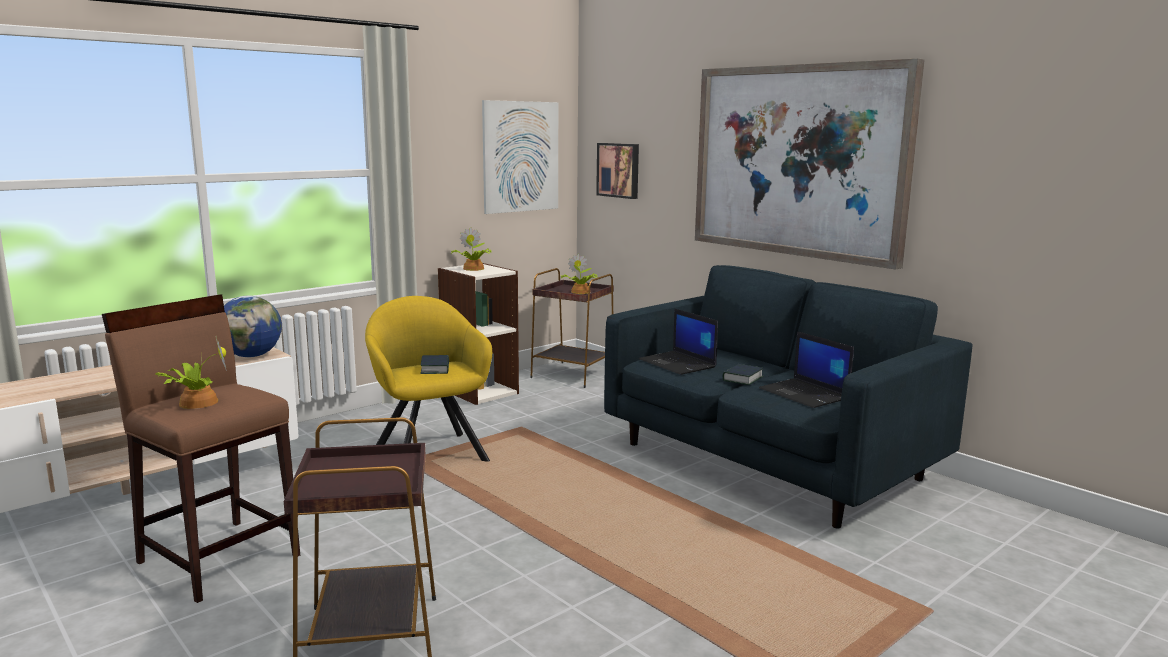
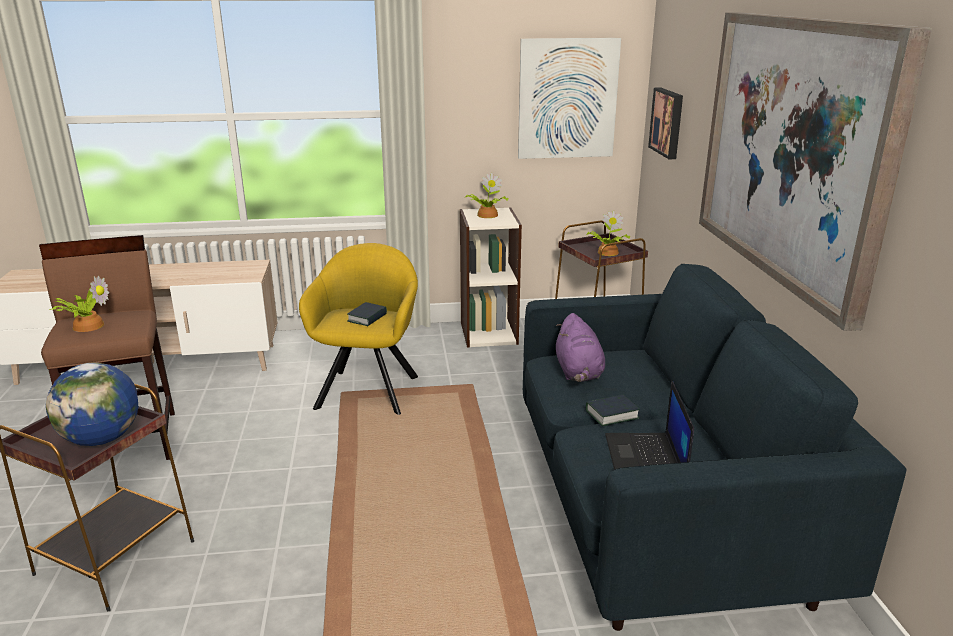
camera: 35 degrees right, 10 degrees up
(251, 356) = (237, 276): globe -> globe (102, 439)
(678, 364) = (578, 372): laptop -> purple plush toy

